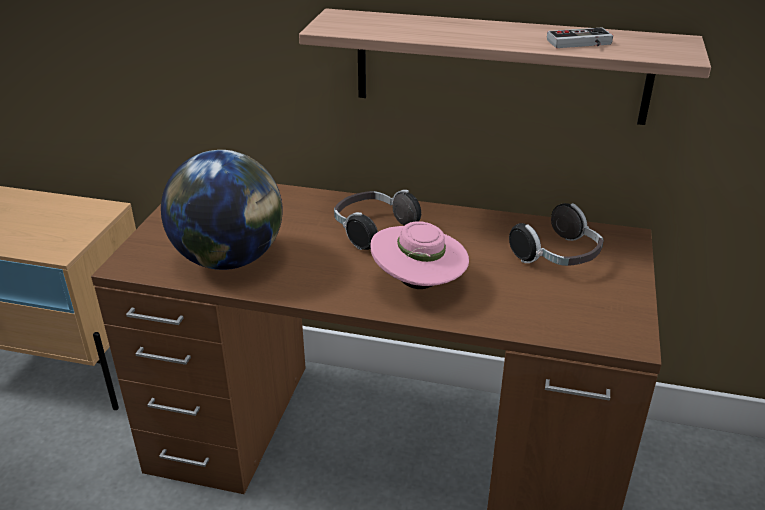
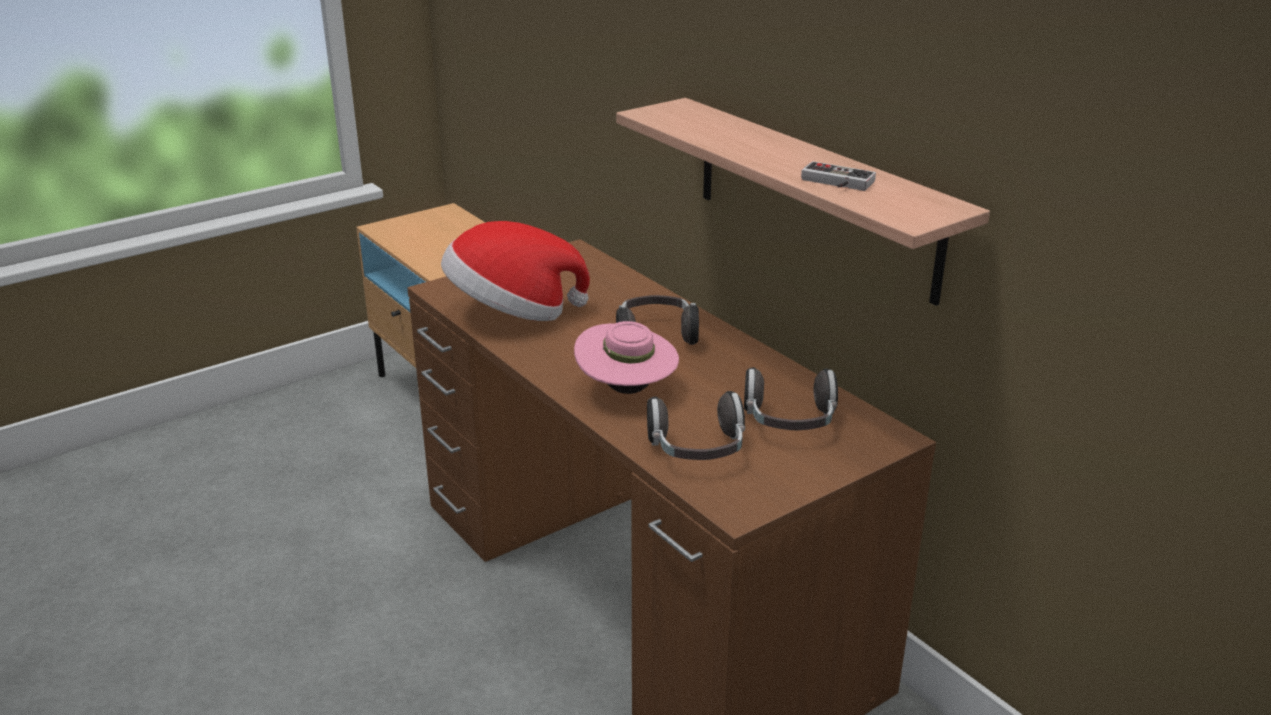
camera: 40 degrees right, 5 degrees down
(229, 259) = (512, 313): globe -> hat
(539, 309) = (697, 451): none -> headphones

